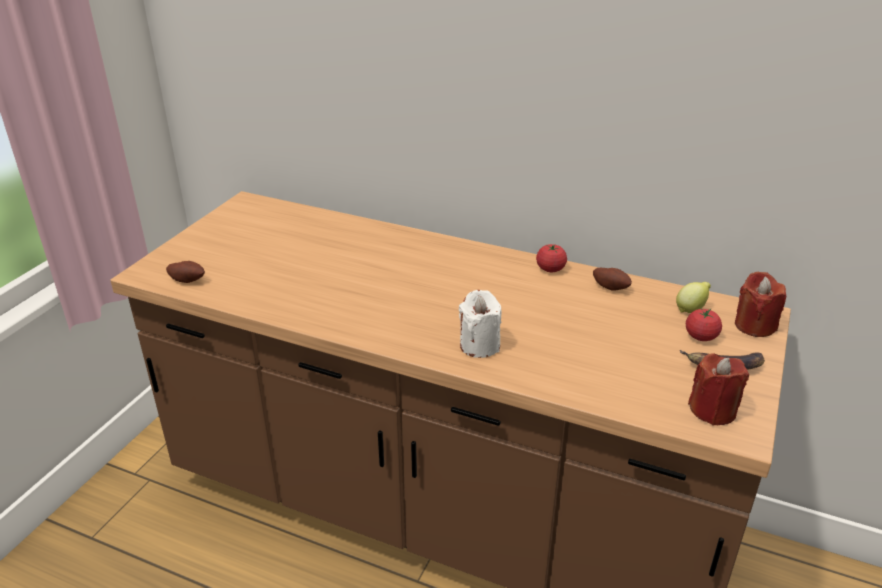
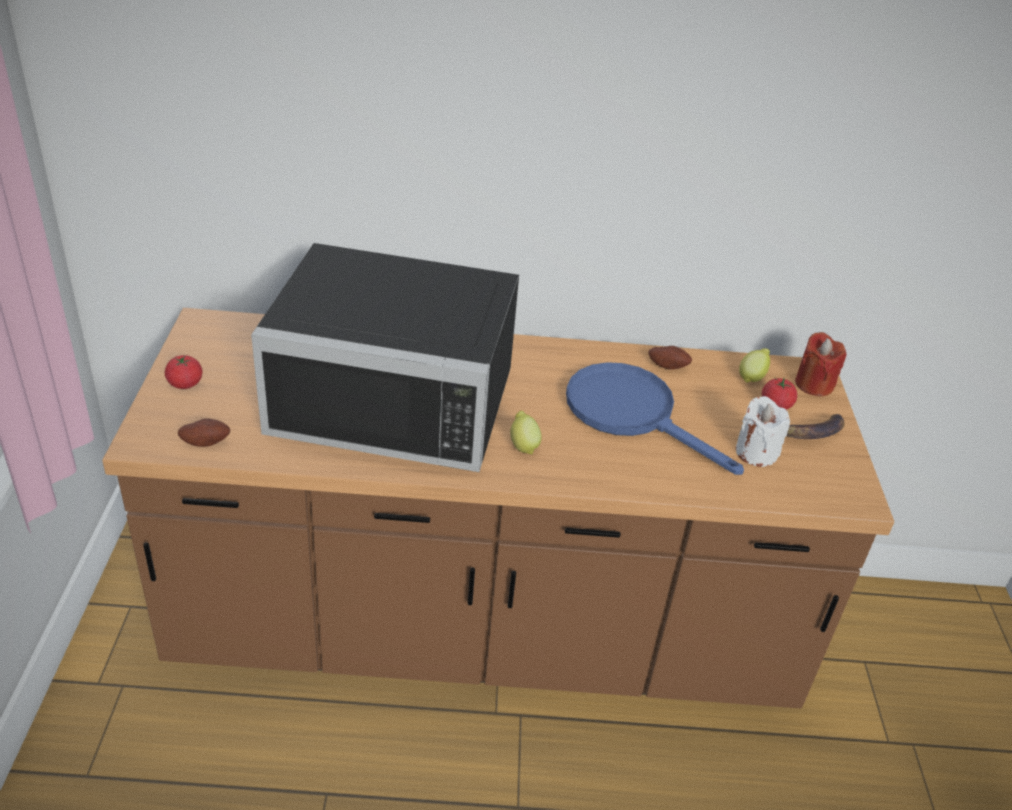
camera: 25 degrees left, 5 degrees up
(356, 272) = (399, 395): none -> black microwave
(433, 326) = (523, 446): none -> lemon
(479, 345) = (582, 458): white candle -> white candle (756, 452)
(550, 269) = (598, 354): tomato -> tomato (185, 384)
(550, 319) = (632, 413): none -> blue frying pan
(713, 410) = (825, 481): red candle -> none

